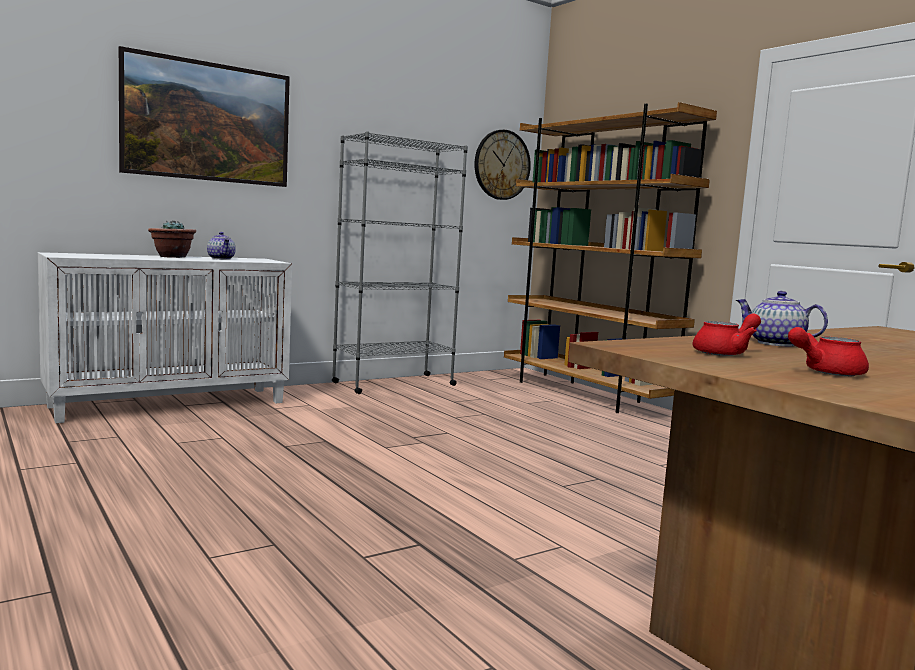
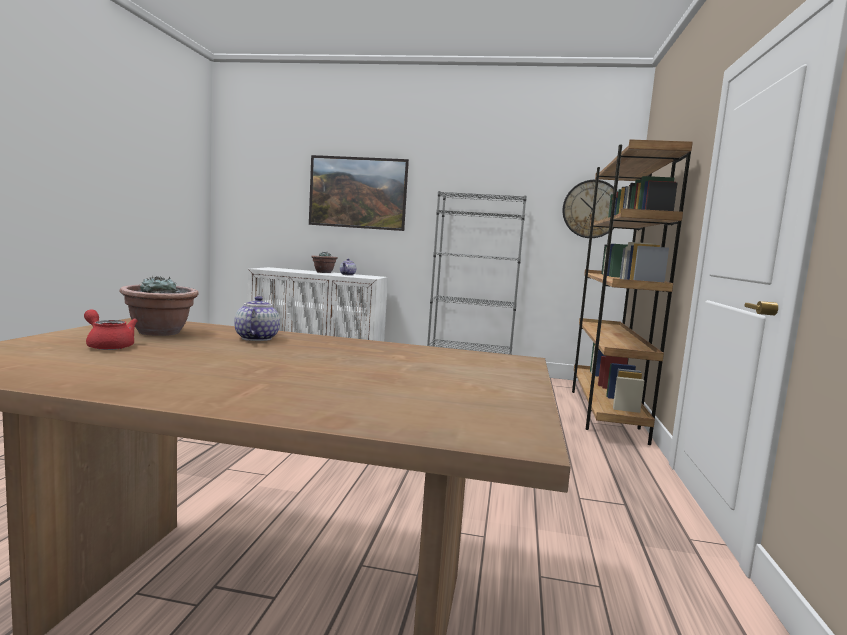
camera: 45 degrees right, 0 degrees up
(725, 353) = (160, 332): red teapot -> potted plant

